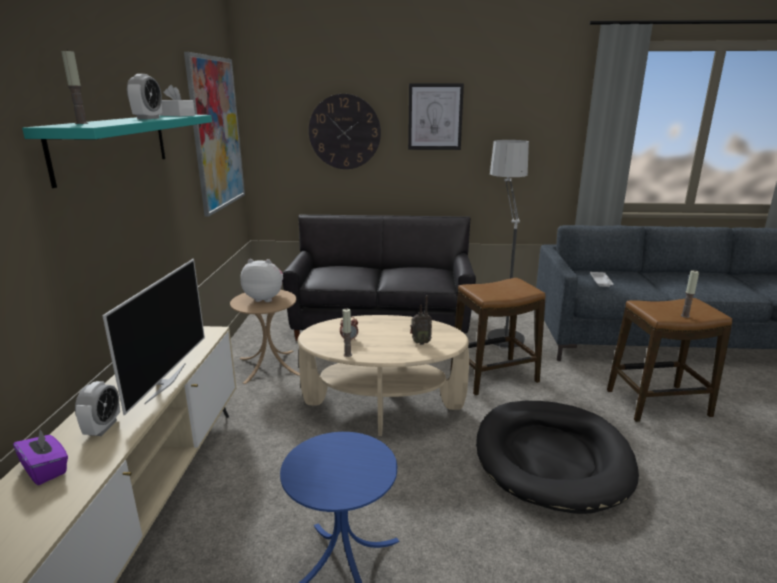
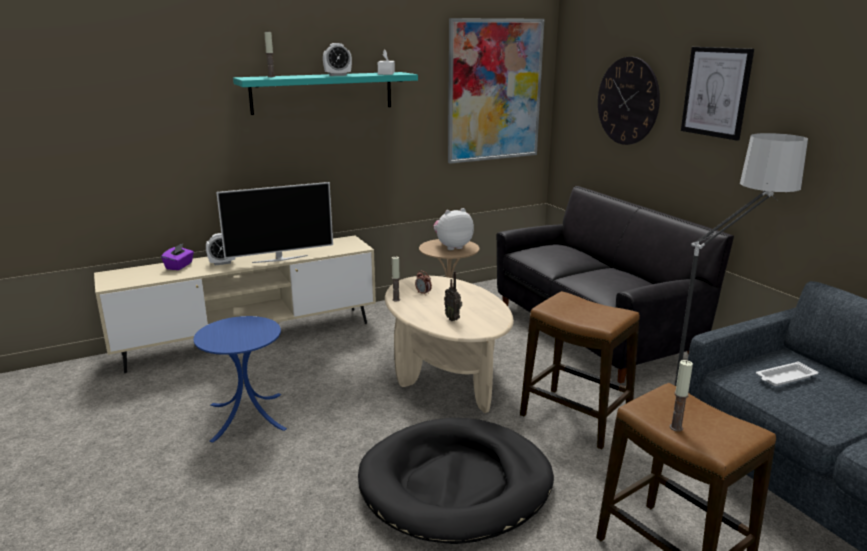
camera: 60 degrees right, 0 degrees up
(265, 298) = (452, 247): plush toy -> plush toy turned 90 degrees counterclockwise

